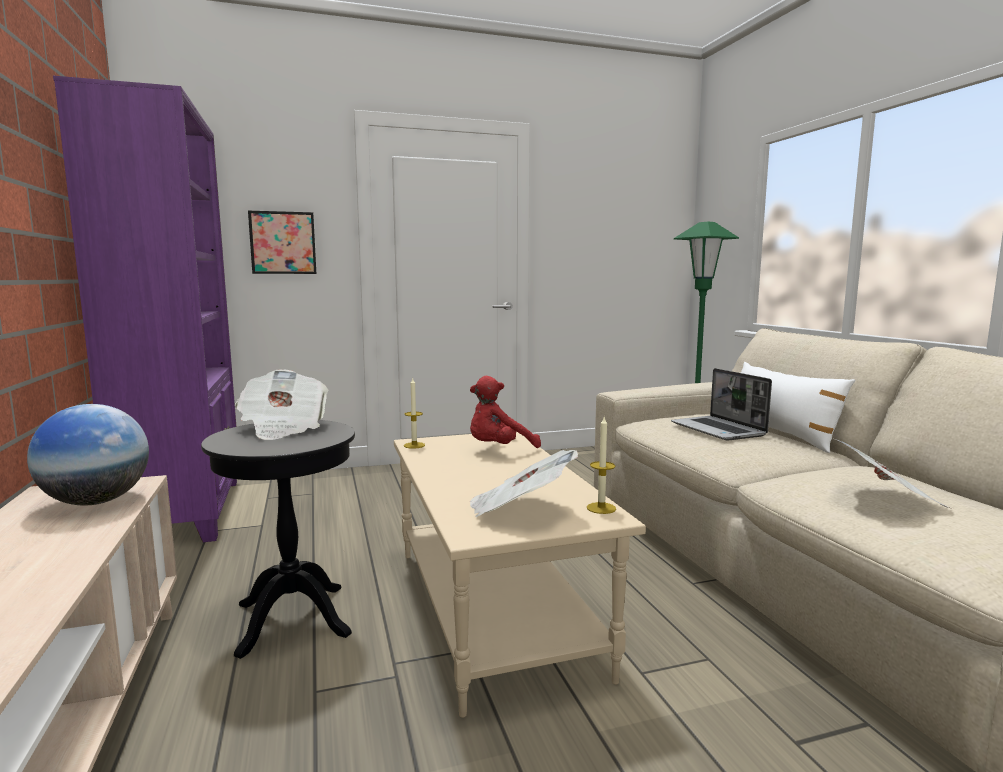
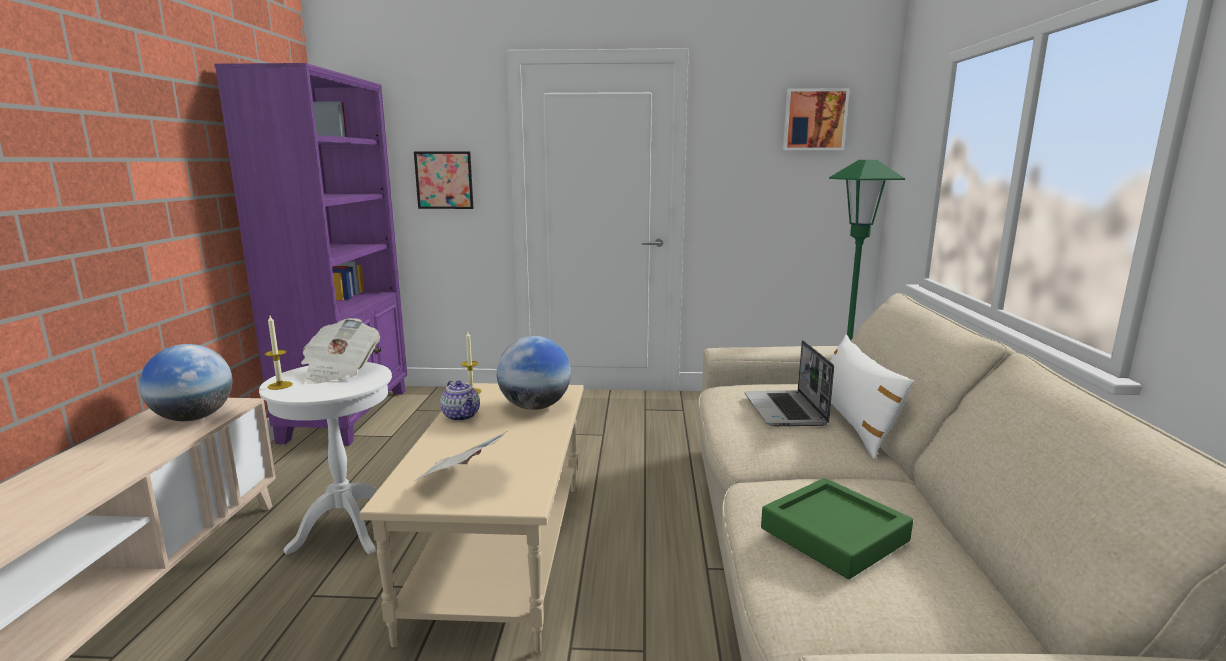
camera: 20 degrees right, 5 degrees up
(293, 619) = (346, 528): black side table -> white side table
(436, 464) = (462, 416): none -> teapot
(499, 449) = (535, 407): red plush toy -> globe
(601, 508) = (532, 490): candle -> candle (280, 385)
(635, 194) = (814, 120): none -> picture
(887, 499) = (834, 534): newspaper -> green tray

